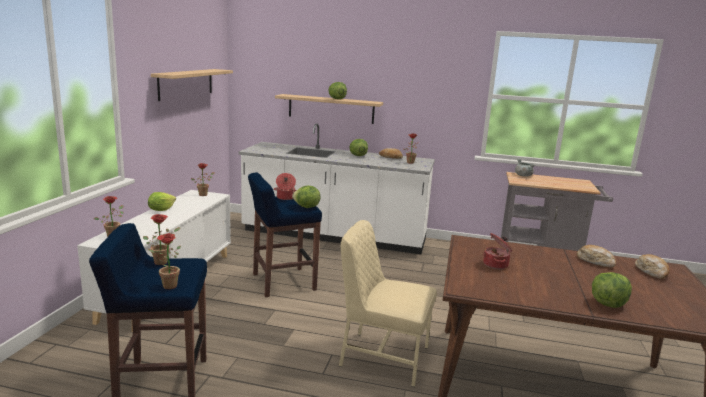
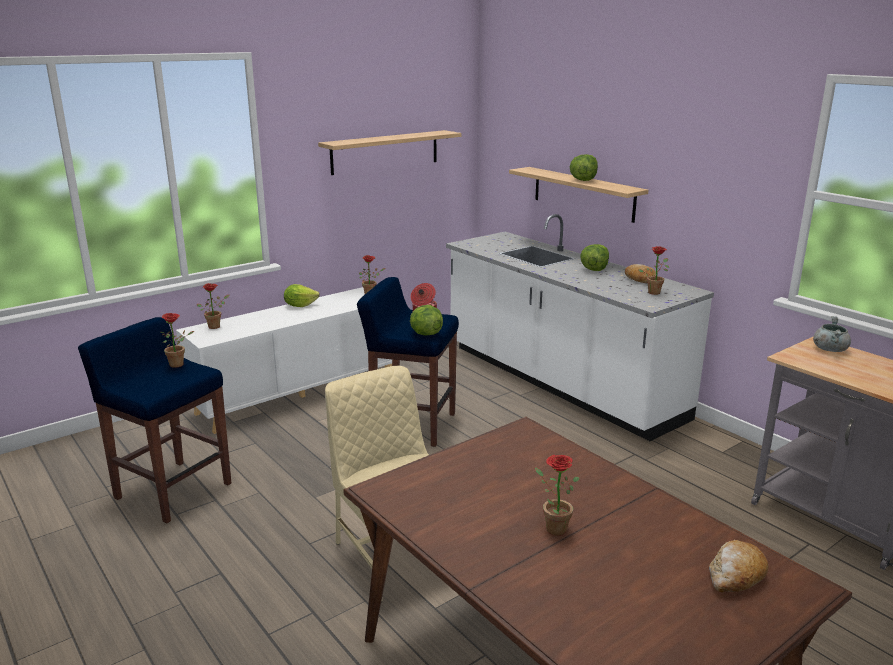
camera: 40 degrees right, 5 degrees up
(166, 286) = (142, 390): potted plant -> potted plant (552, 528)
(496, 265) = (491, 475): cooking pot -> none
(595, 261) = (665, 524): bread -> none
(608, 303) = (531, 585): lettuce -> none

